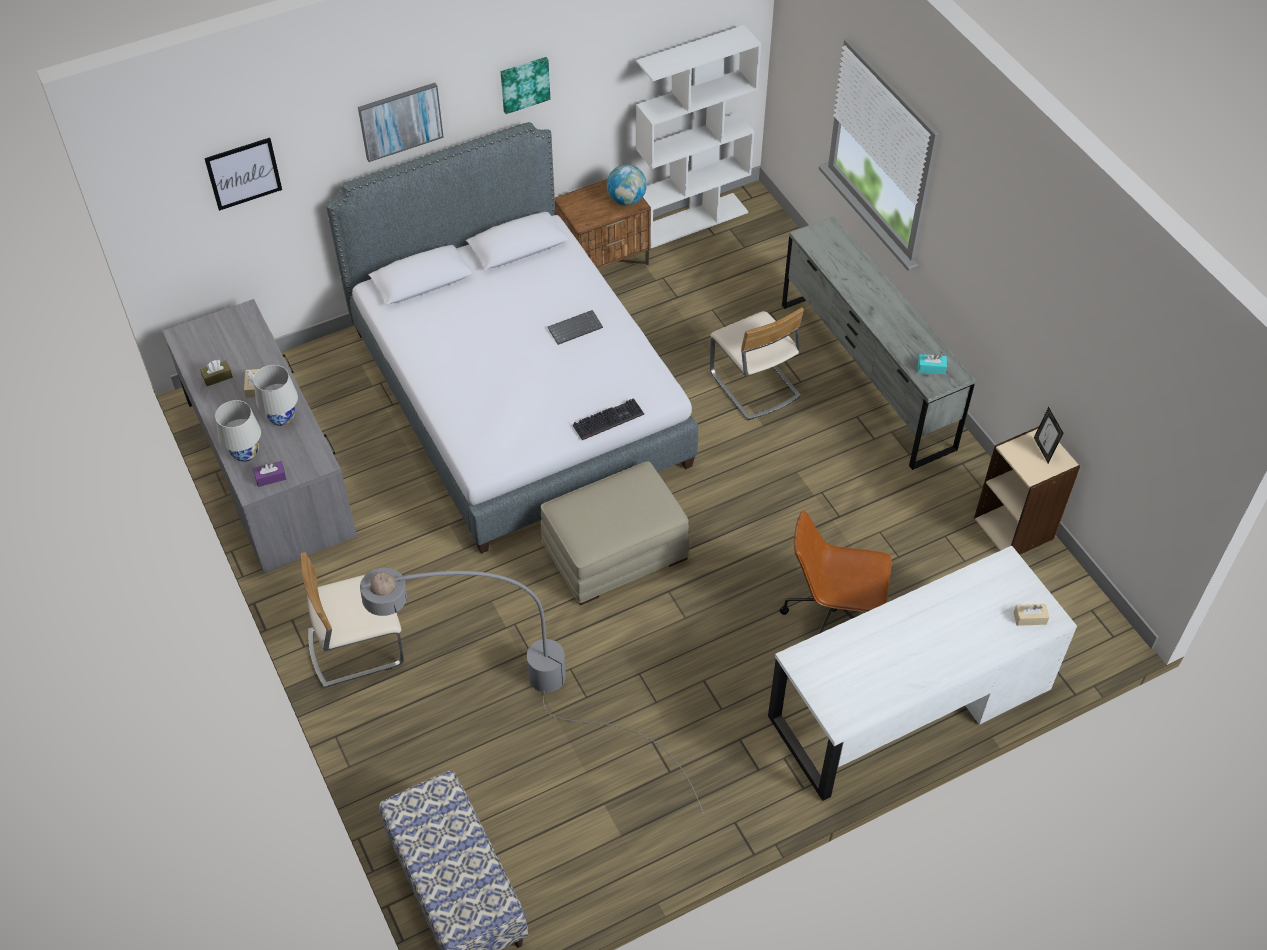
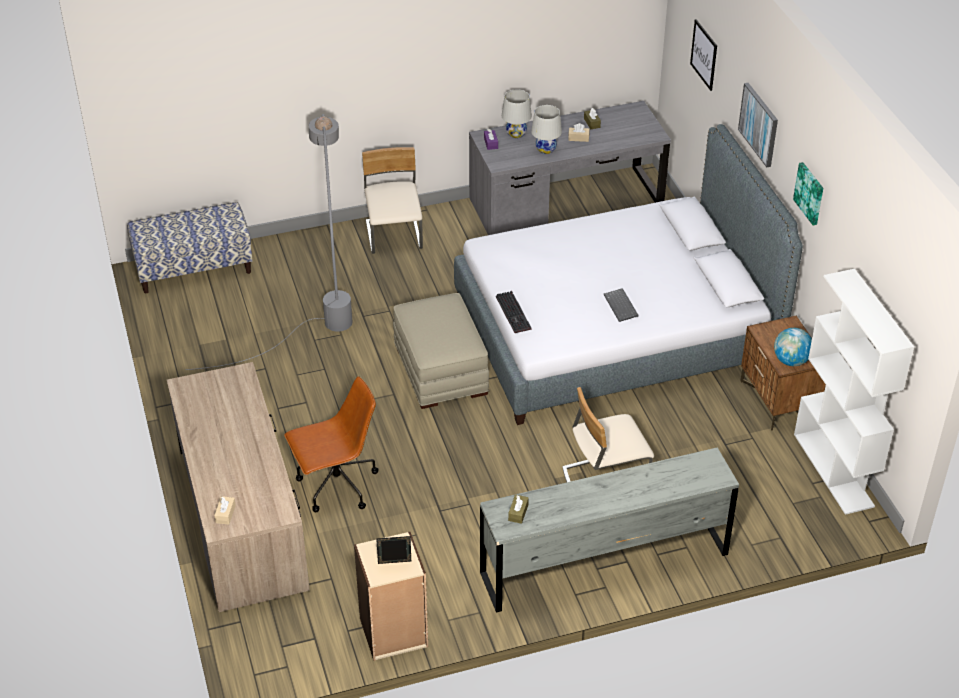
camera: 100 degrees right, 10 degrees down
(832, 619) = (336, 486): brown office chair -> brown office chair turned 45 degrees clockwise
(909, 703) = (241, 517): white desk -> brown desk
(931, 368) = (518, 512): turquoise tissue box -> brown tissue box

